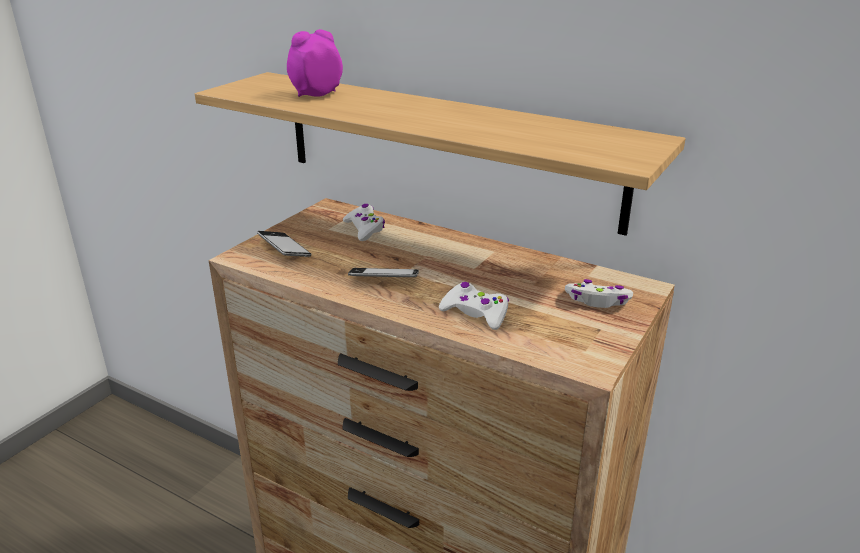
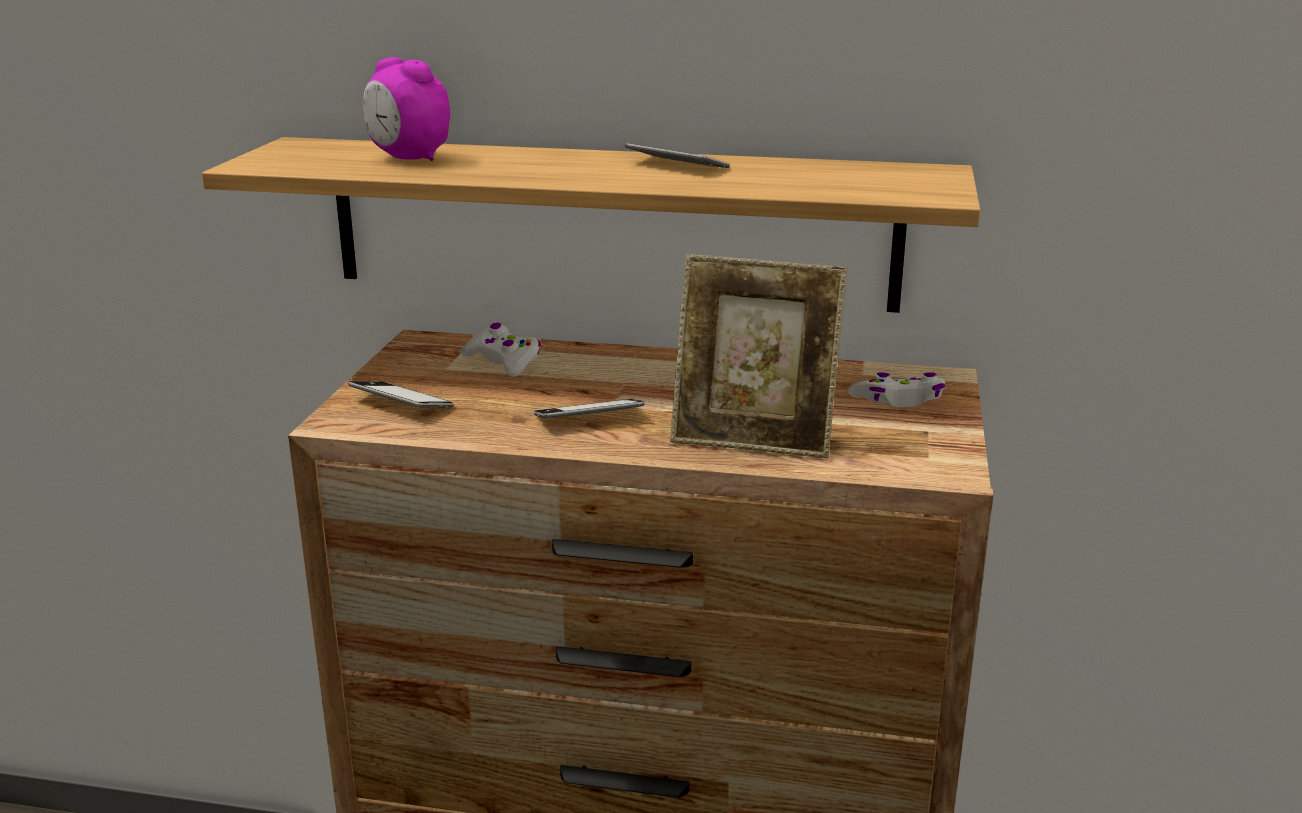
camera: 20 degrees left, 5 degrees down
(316, 94) = (409, 158): alarm clock -> alarm clock turned 90 degrees counterclockwise
(473, 116) = (677, 165): none -> phone
(475, 313) = (754, 439): white game controller -> picture frame

